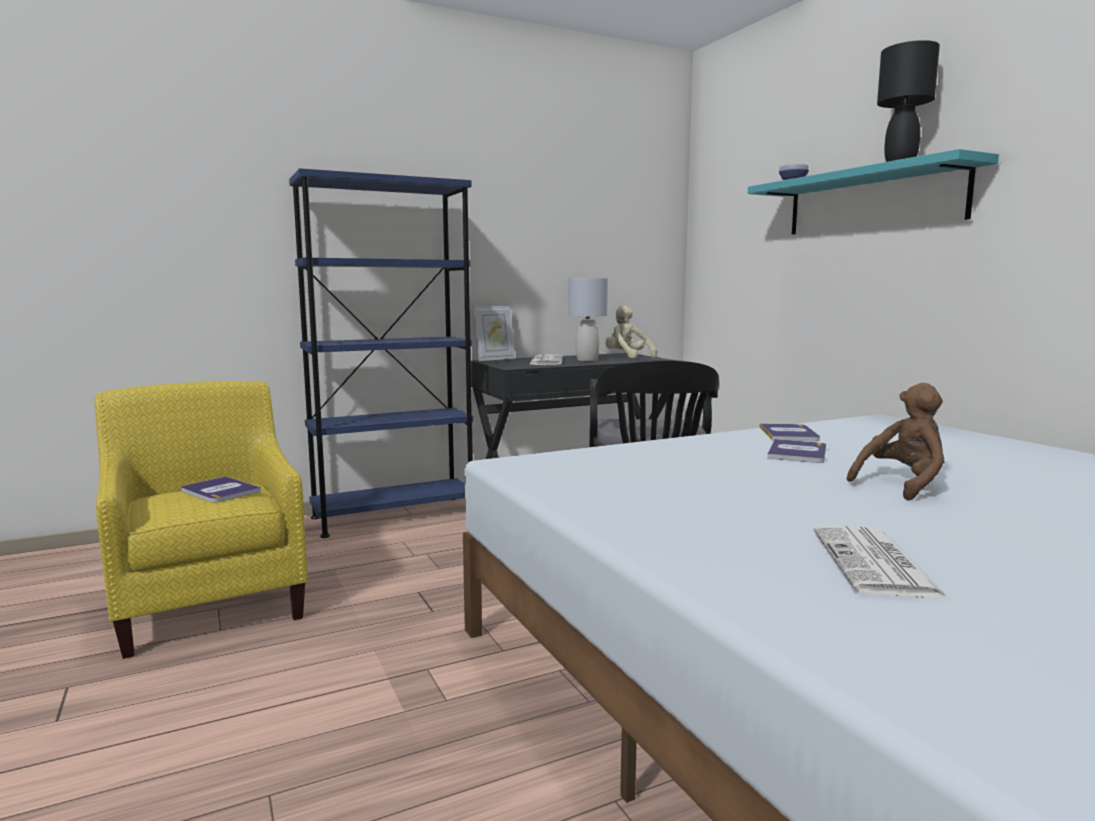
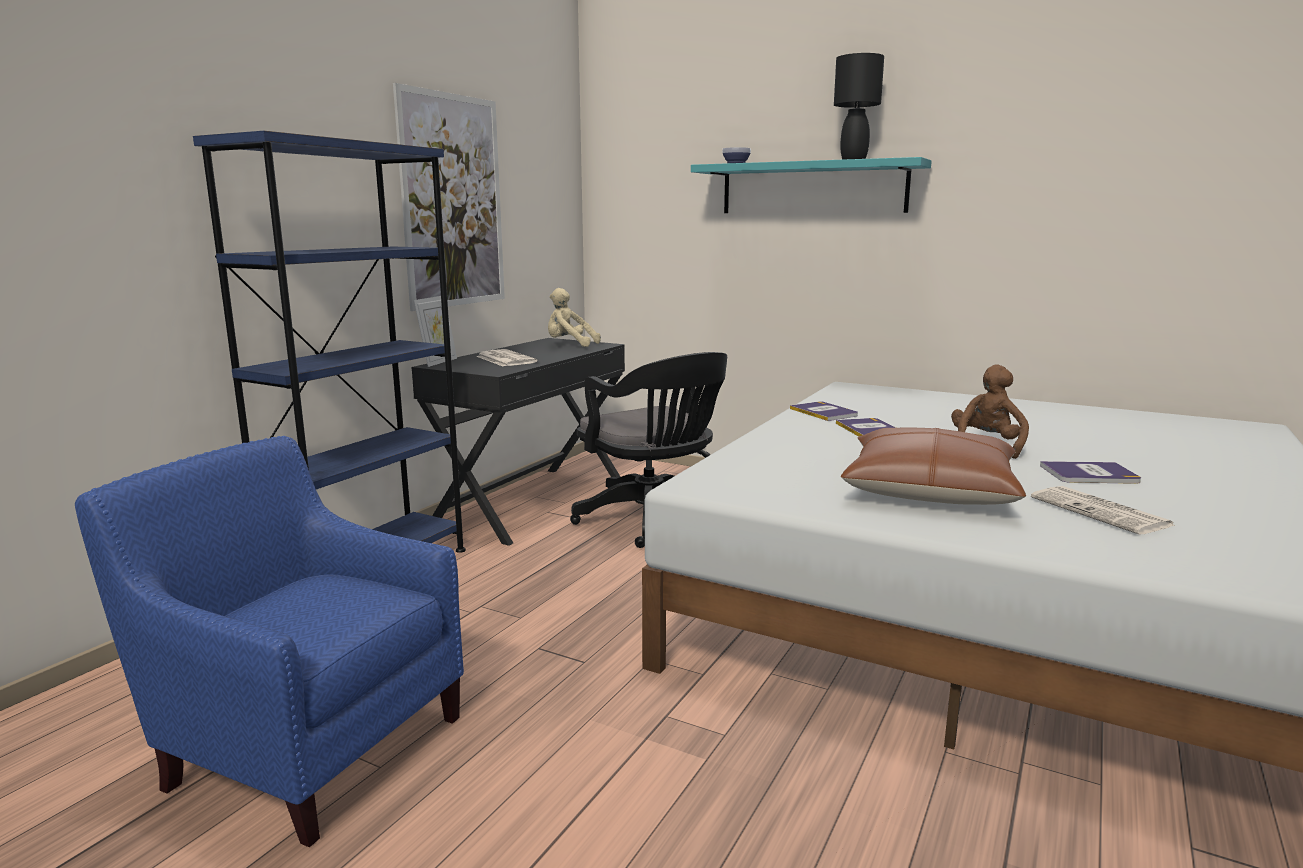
camera: 35 degrees left, 5 degrees up
(211, 602) = (309, 742): yellow armchair -> blue armchair
(220, 491) = (323, 594): book -> book (1089, 474)
(528, 229) = (453, 202): none -> picture
(587, 360) = (542, 353): grey table lamp -> none
(715, 505) = (929, 490): none -> brown pillow

